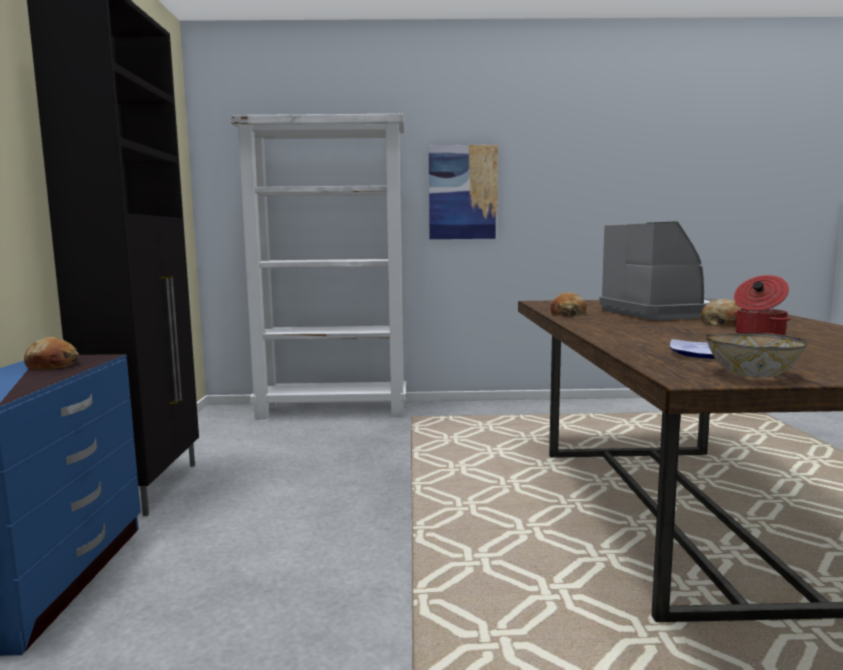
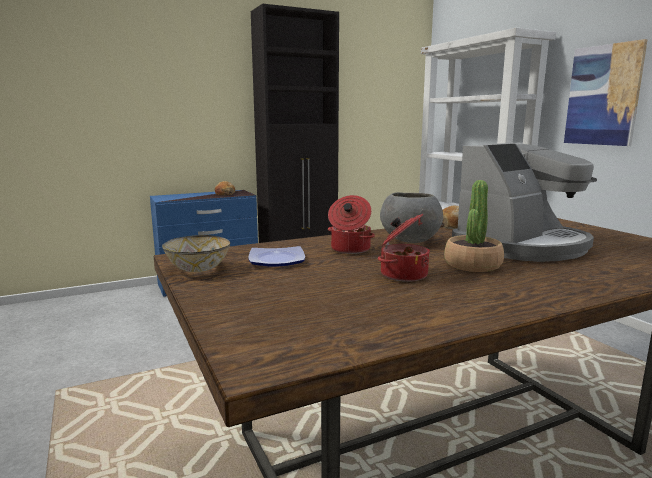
camera: 65 degrees right, 5 degrees up
(629, 325) = (410, 241): none -> grey bowl
(660, 337) = (349, 249): none -> cooking pot
(722, 324) = (472, 265): bread -> potted plant

